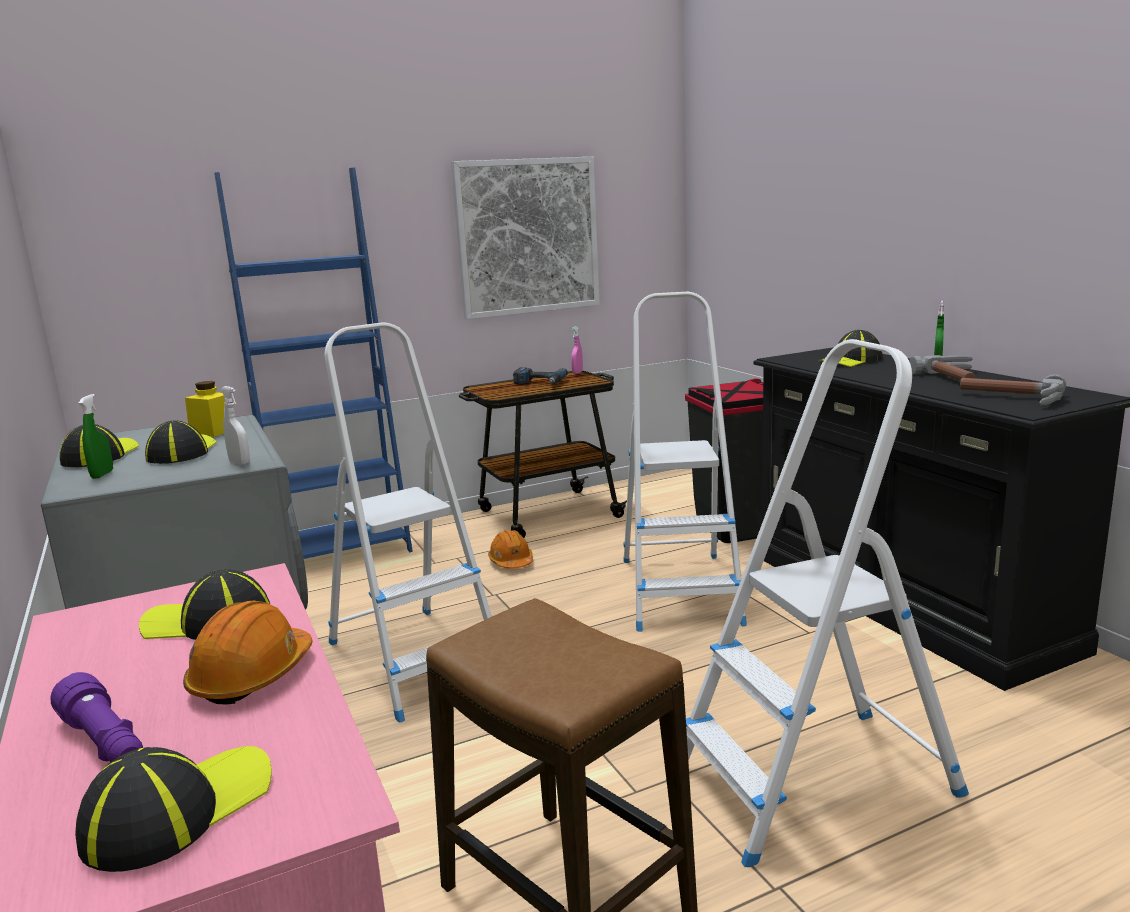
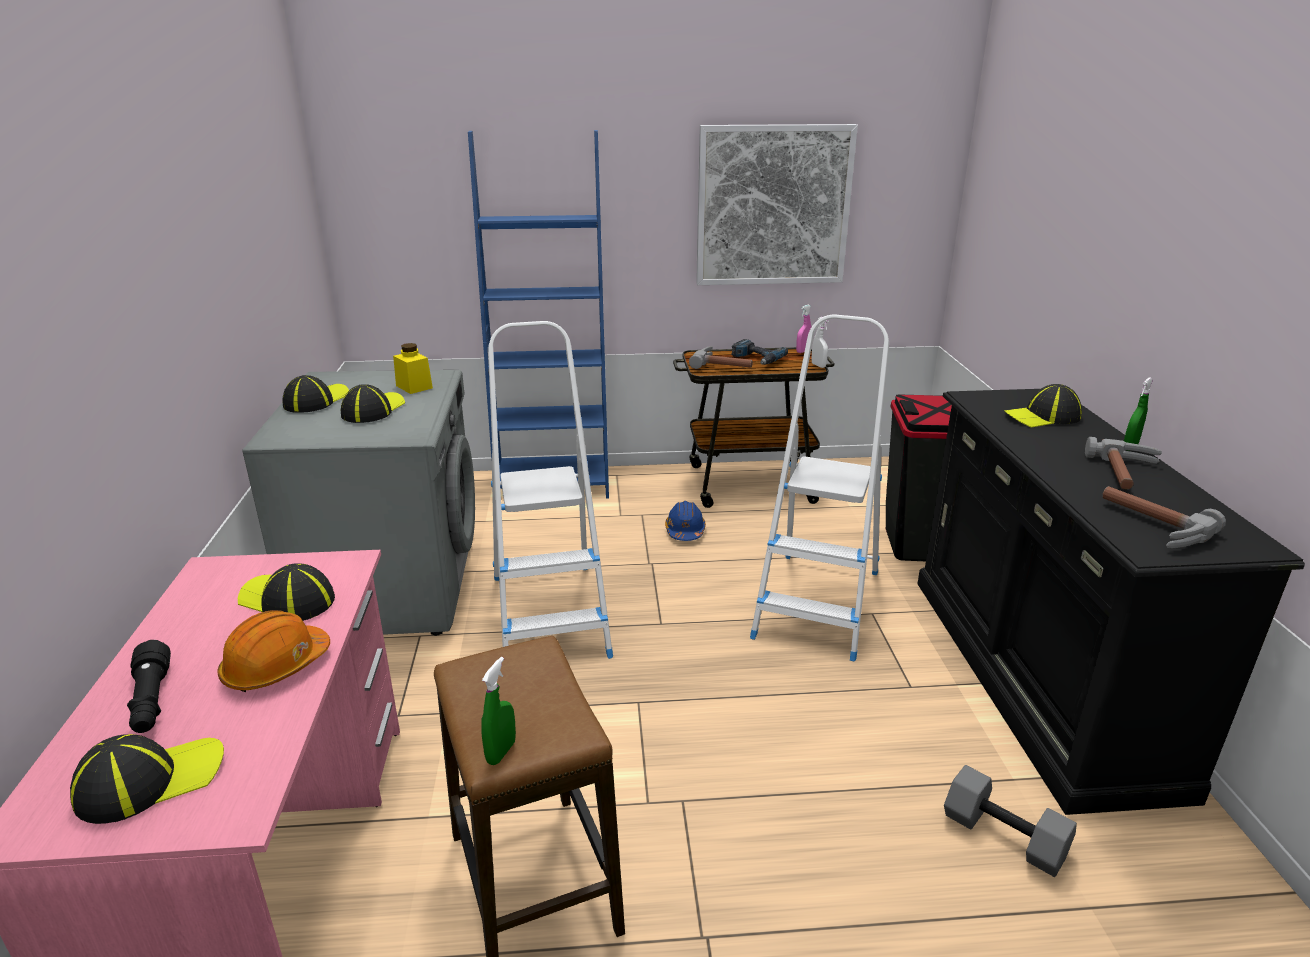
camera: 20 degrees right, 10 degrees up
(102, 474) = (302, 424): green spray bottle -> green spray bottle (501, 752)
(105, 743) = (151, 701): purple flashlight -> black flashlight
(239, 463) = (403, 434): white spray bottle -> white spray bottle (818, 365)
(511, 562) = (685, 531): orange hard hat -> blue hard hat
(512, 390) = (724, 365): none -> hammer
(811, 782) = (803, 847): white step ladder -> none
(970, 722) = (1002, 837): none -> grey dumbbell

